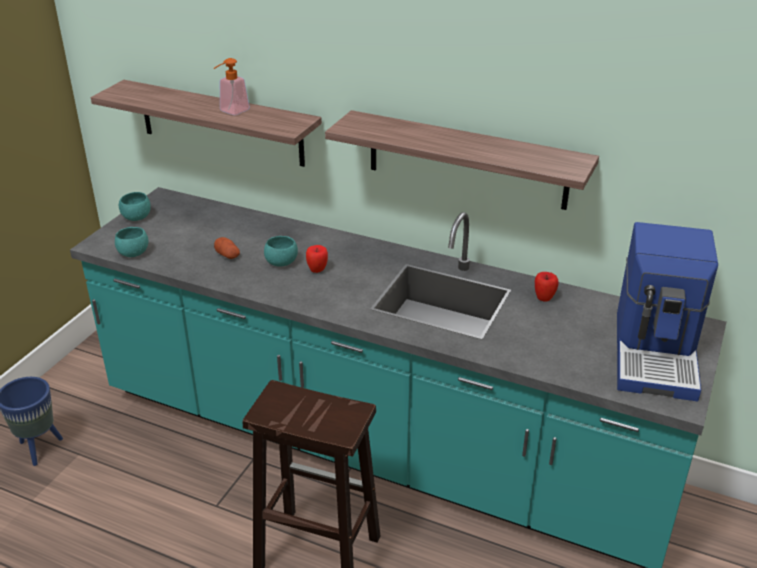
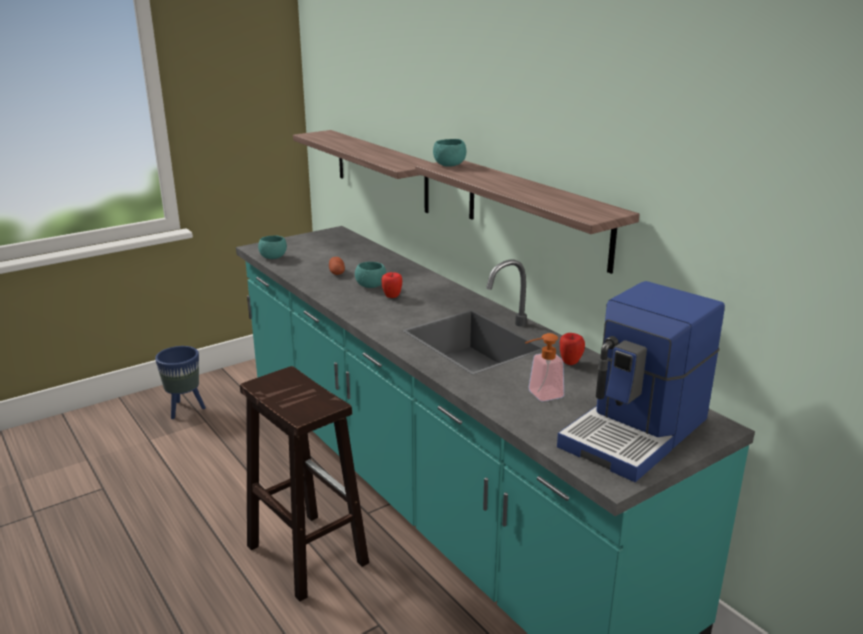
camera: 30 degrees right, 10 degrees down
(136, 217) = (303, 239): turquoise bowl -> turquoise bowl (449, 165)
(231, 112) = (374, 153): soap dispenser -> soap dispenser (540, 395)

